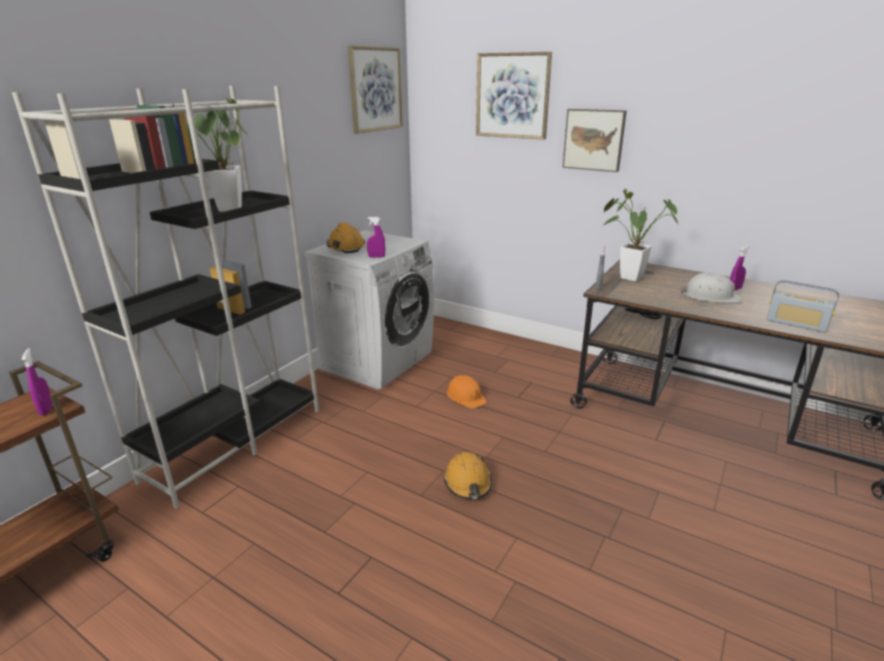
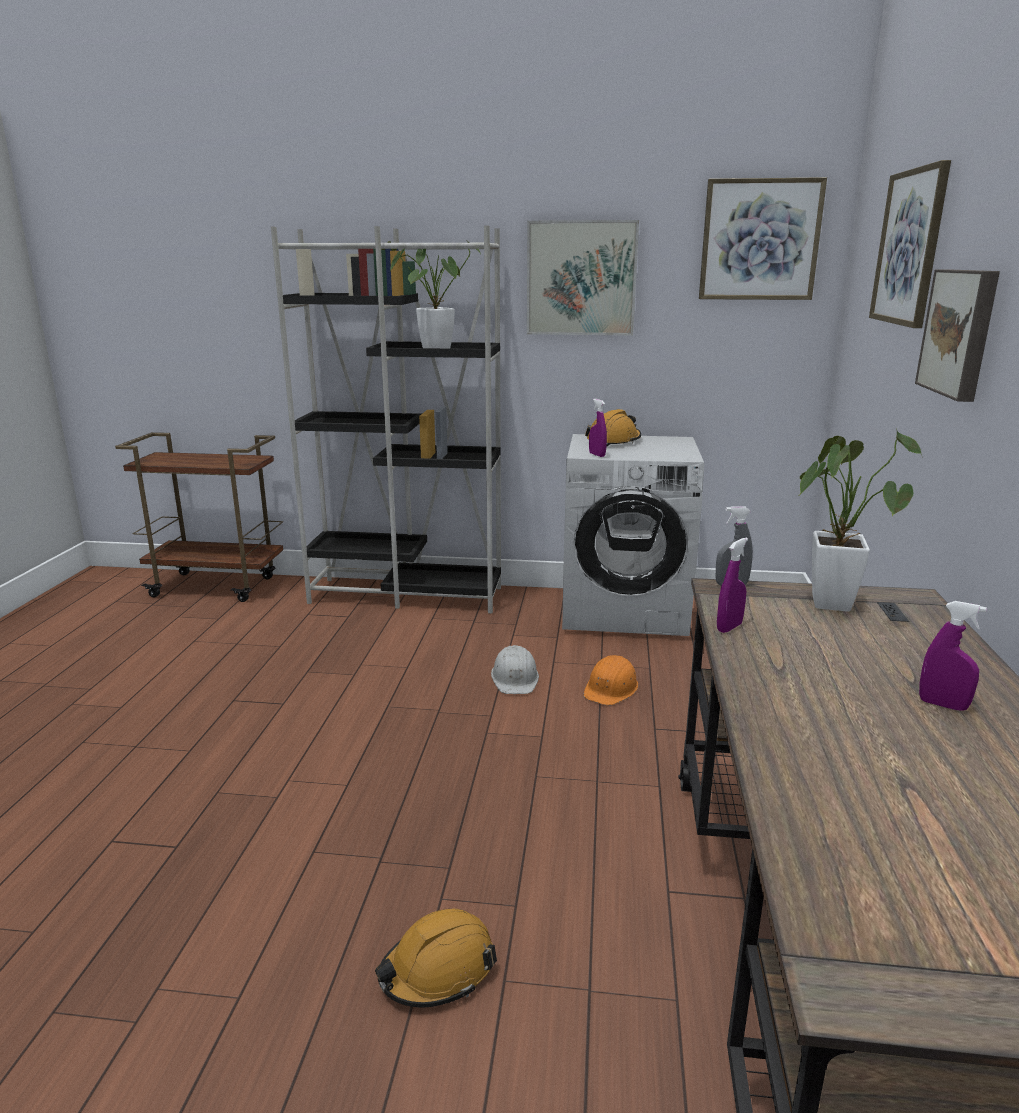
camera: 65 degrees right, 5 degrees down
(46, 409) = (239, 464): purple spray bottle -> purple spray bottle (729, 627)
(289, 126) = (581, 278): none -> picture
(468, 483) = (426, 731): orange hard hat -> orange hard hat (438, 970)
(710, 297) = (843, 678): white hard hat -> white hard hat (515, 678)
(796, 324) = (808, 776): radio -> none

